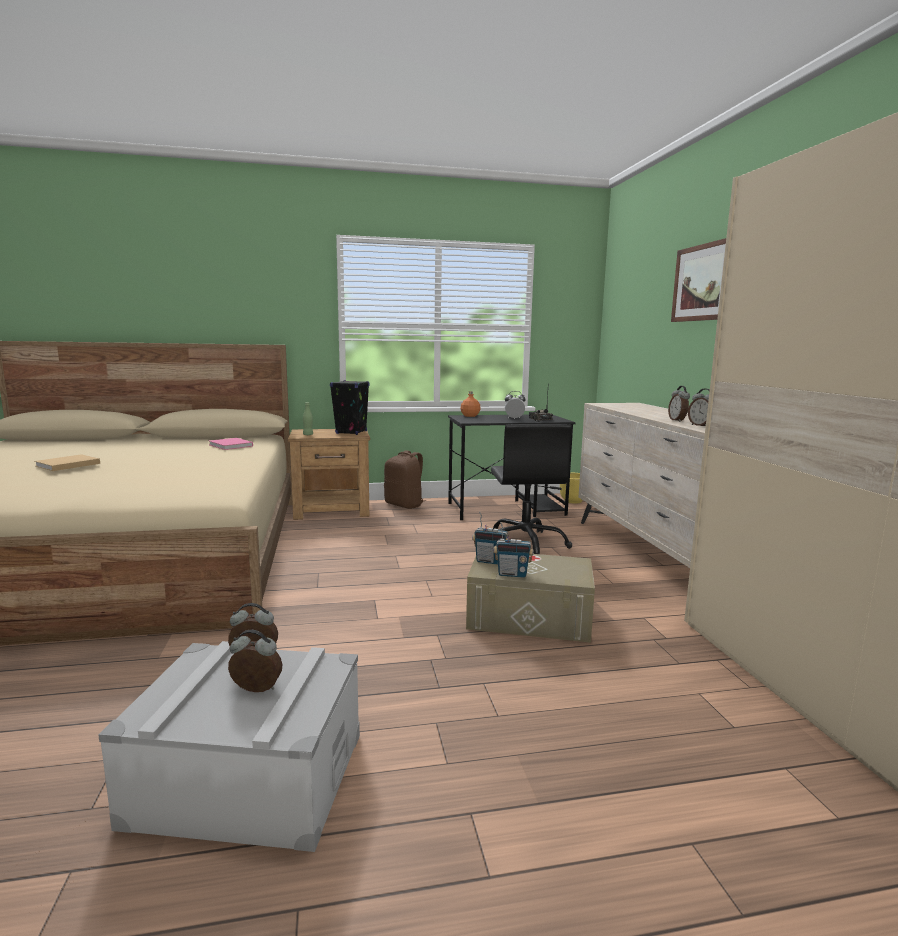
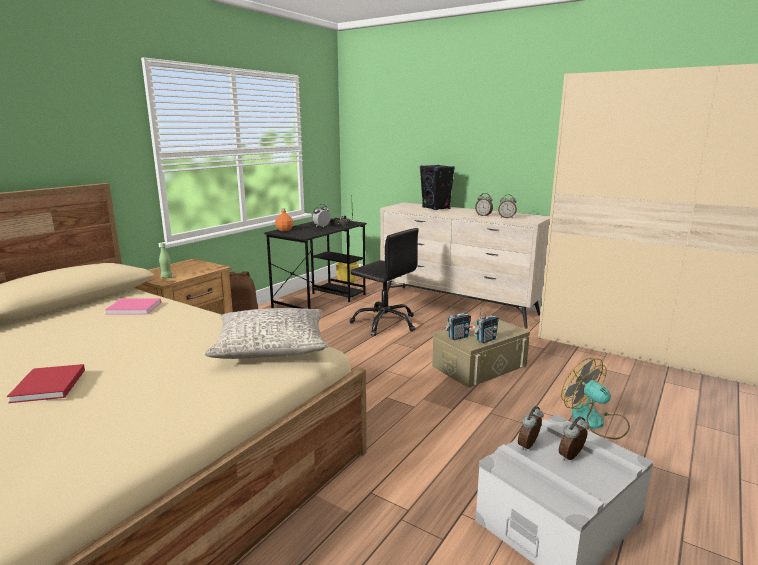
camera: 45 degrees left, 5 degrees up
(66, 465) = (48, 386): beige book -> red book
(207, 483) = (271, 347): none -> grey pillow
(351, 432) = (197, 265): black speaker -> black speaker (436, 208)
(525, 737) = (595, 422): none -> fan
(704, 282) = (460, 120): picture -> none

